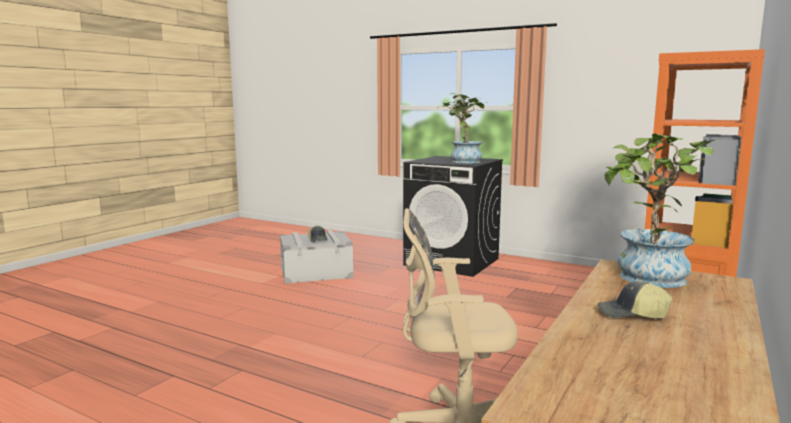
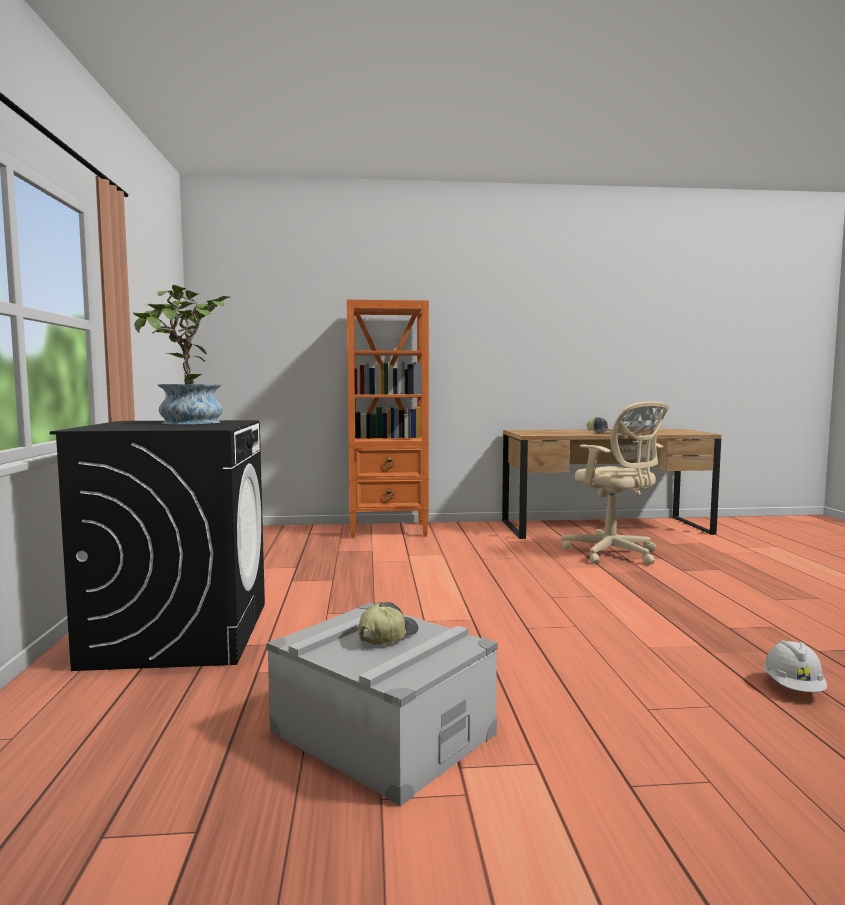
camera: 125 degrees left, 5 degrees down
(185, 341) = (793, 688): none -> white hard hat
(646, 279) = (543, 433): potted plant -> none

